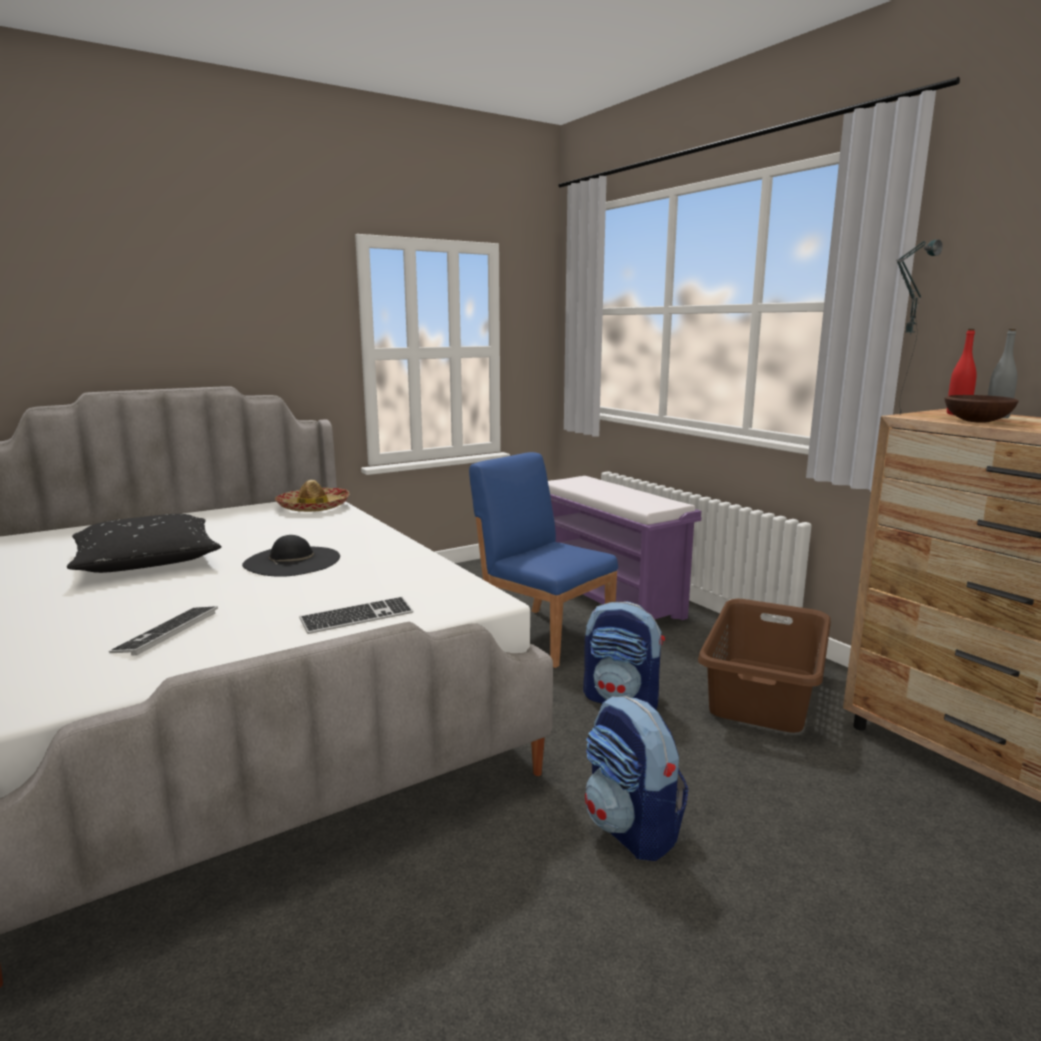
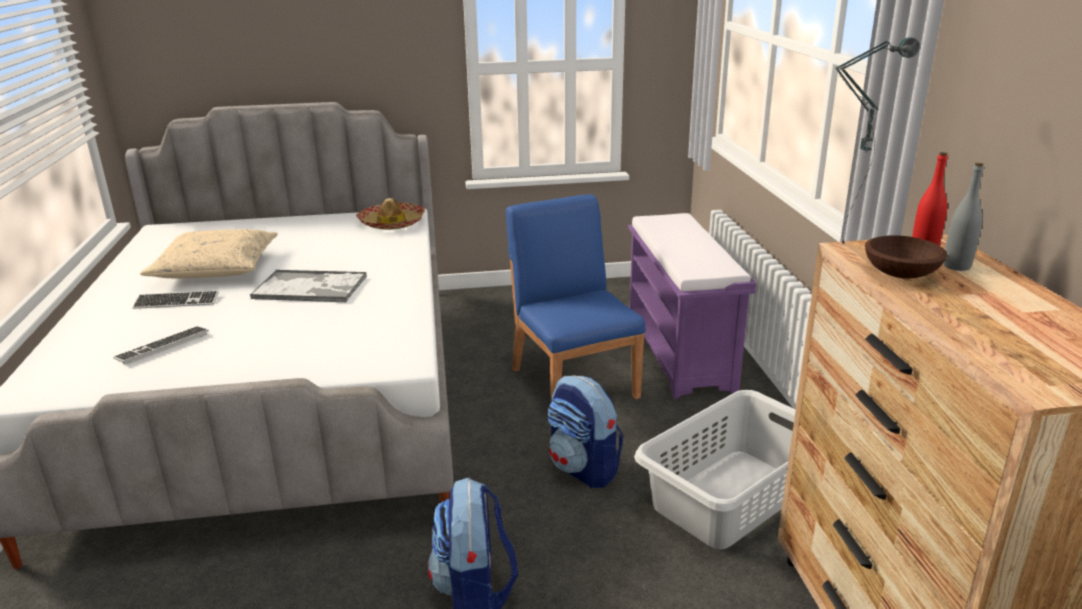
camera: 25 degrees right, 10 degrees up
(146, 560) = (216, 268): black pillow -> beige pillow
(292, 561) = (311, 288): black hat -> tray
(357, 618) = (293, 361): keyboard -> keyboard (176, 302)
(764, 693) = (731, 497): brown laundry basket -> grey laundry basket

